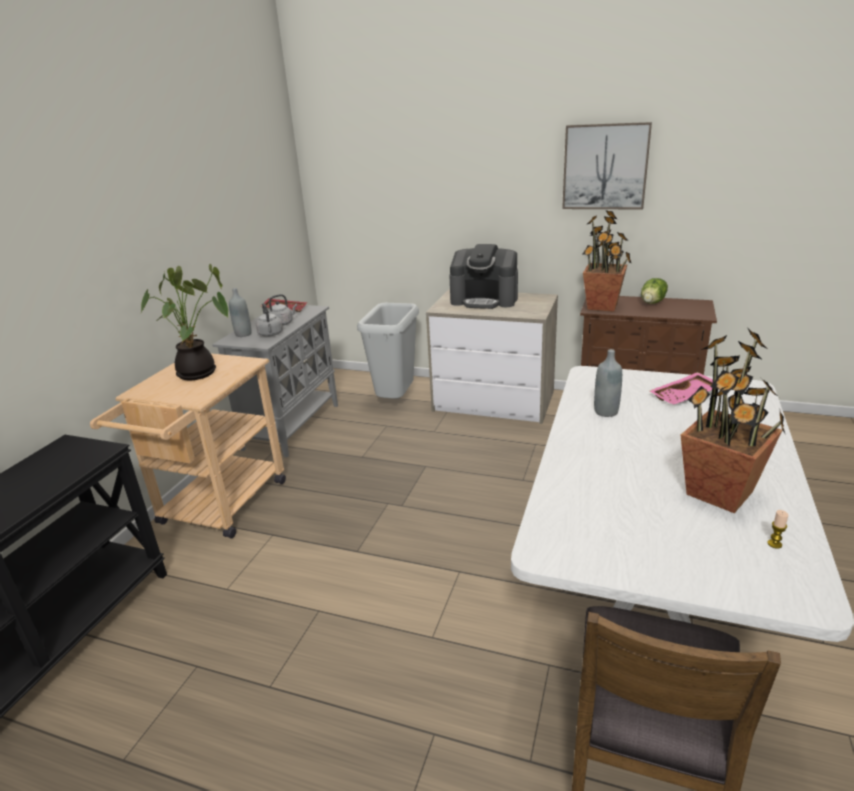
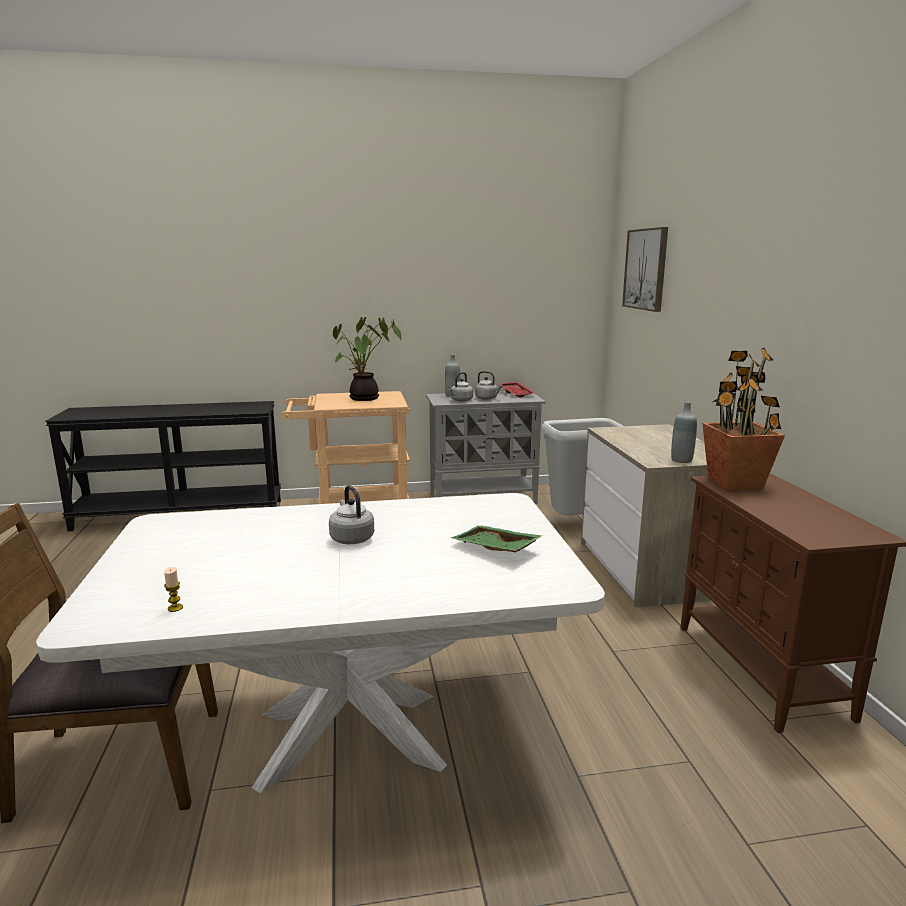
camera: 60 degrees right, 10 degrees down
(484, 300) = (662, 439): coffee machine -> none
(605, 167) = (814, 292): picture -> picture (646, 269)
(606, 412) = (417, 517): grey bottle -> grey bottle (681, 460)
(642, 445) = (351, 538): none -> grey kettle
(652, 302) = (807, 506): lettuce -> none
(685, 397) = (494, 549): pink tray -> green tray
(719, 493) = (266, 578): potted plant -> none

